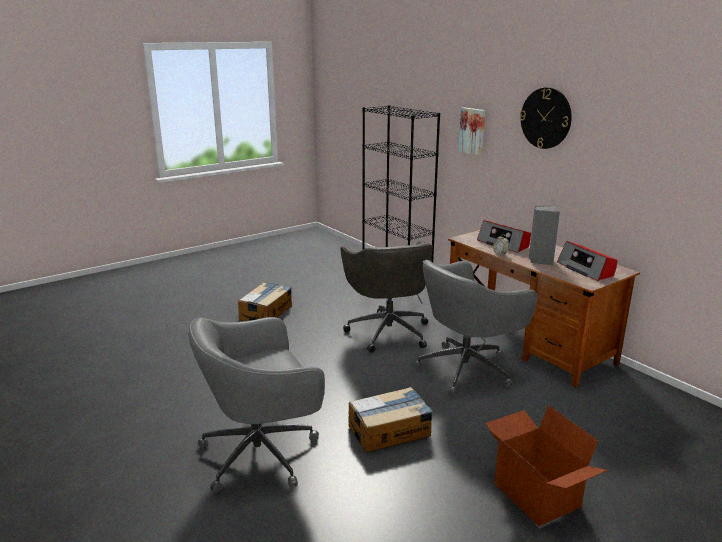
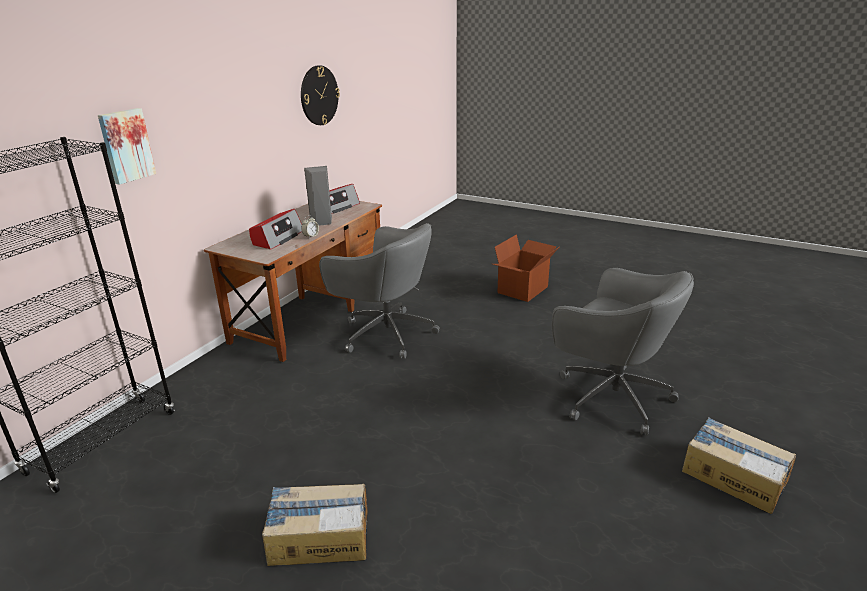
camera: 115 degrees left, 5 degrees up
(388, 331) = (329, 394): grey office chair -> none
(390, 431) = (514, 347): cardboard box -> cardboard box (733, 476)
(546, 118) = (219, 93): wall clock -> wall clock (319, 95)

